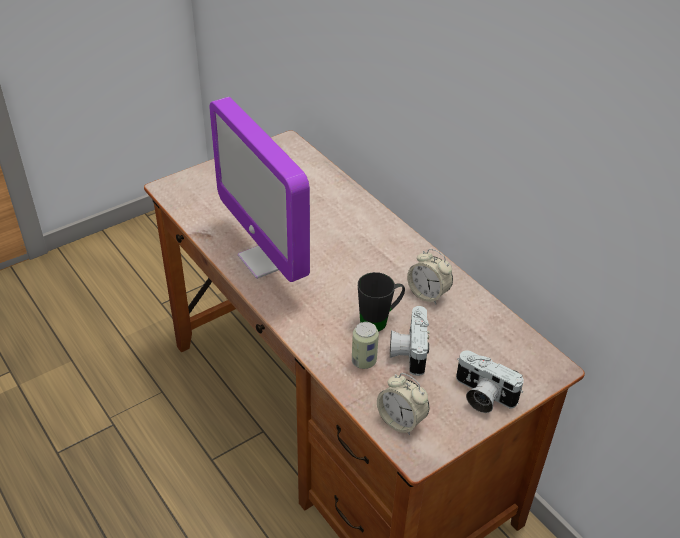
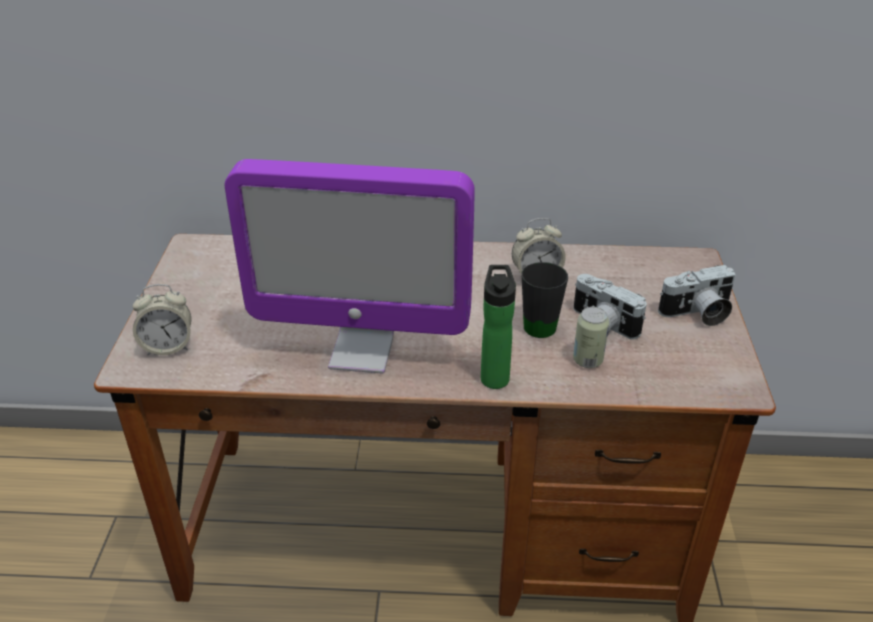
camera: 50 degrees left, 5 degrees down
(302, 326) = (494, 376): none -> bottle
(401, 421) = (689, 377): alarm clock -> alarm clock (168, 346)

